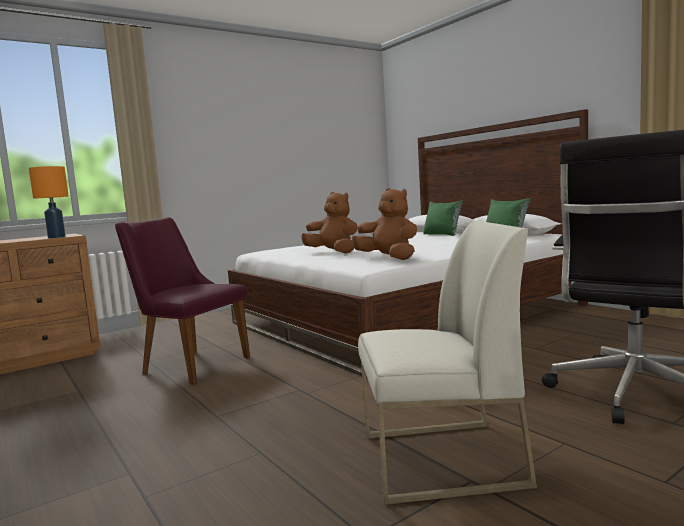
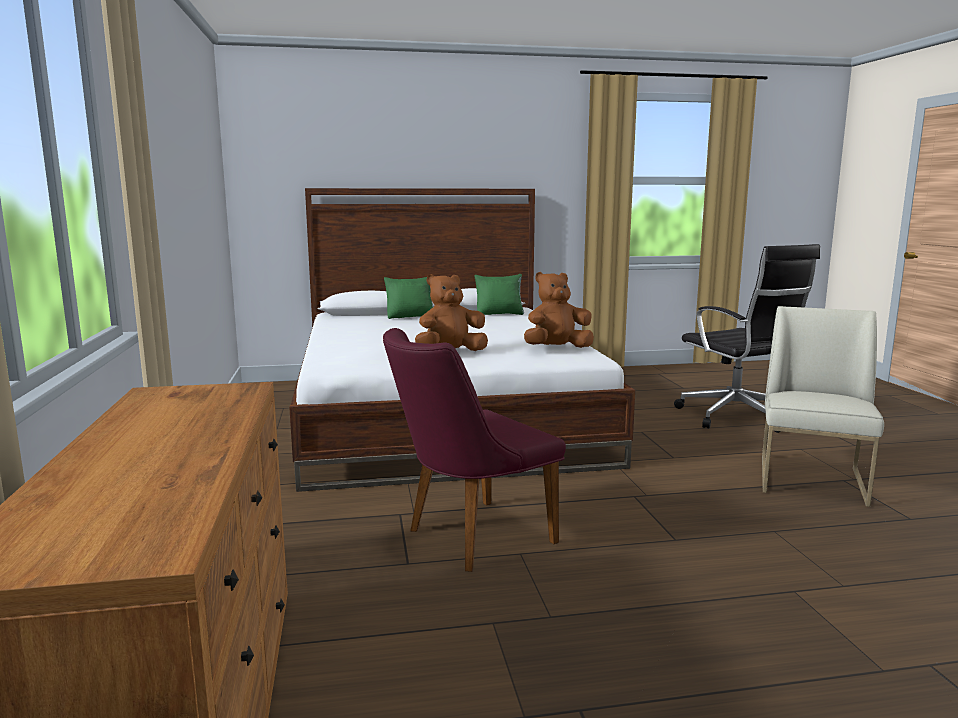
camera: 65 degrees left, 5 degrees up
(56, 237) = (246, 395): orange table lamp -> none

